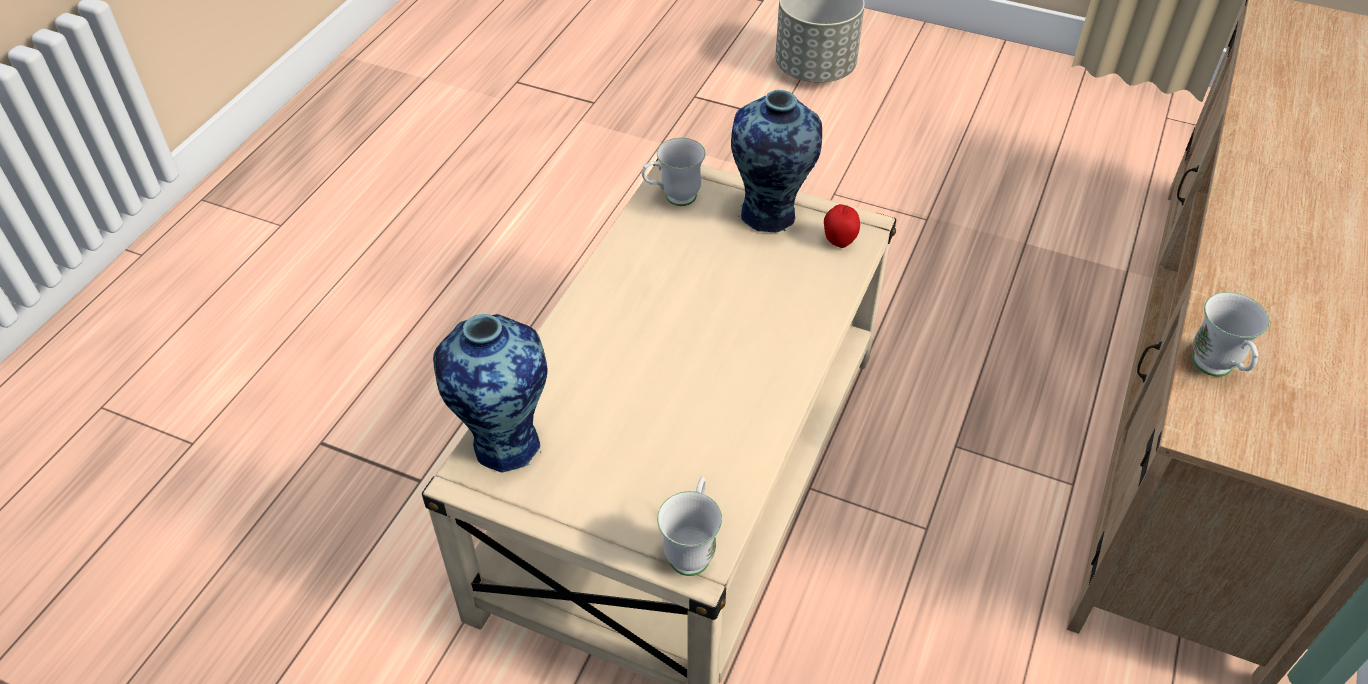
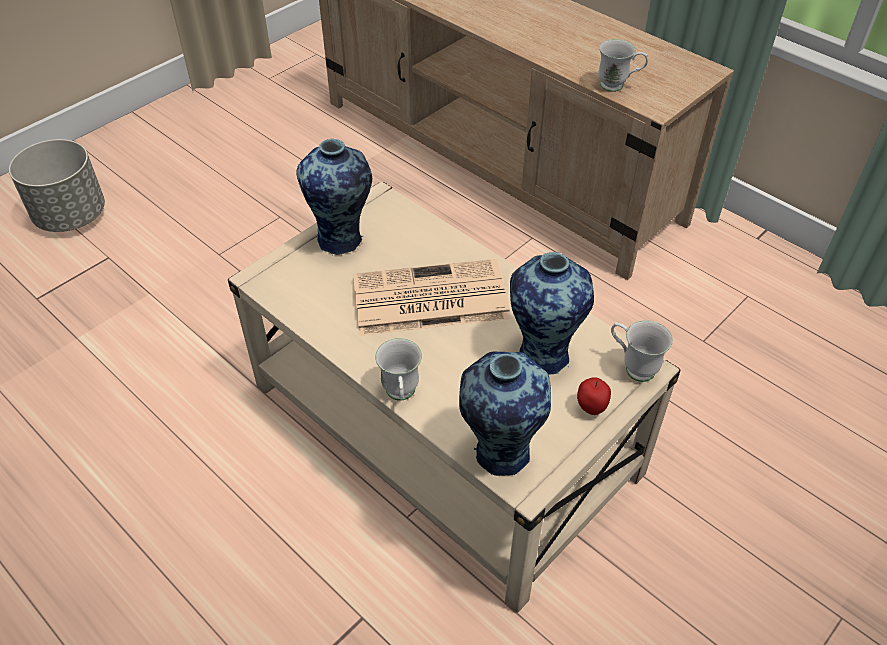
camera: 70 degrees left, 0 degrees up
(673, 198) = (287, 286): white mug -> white mug (401, 395)
(675, 448) = (543, 353): none -> vase
(712, 317) = (428, 299): none -> newspaper
(839, 242) = (389, 213): apple -> apple (591, 408)

